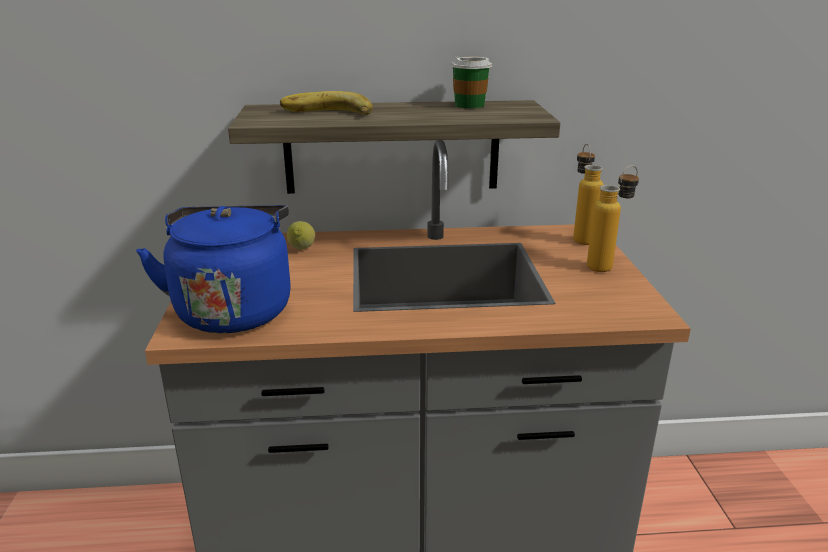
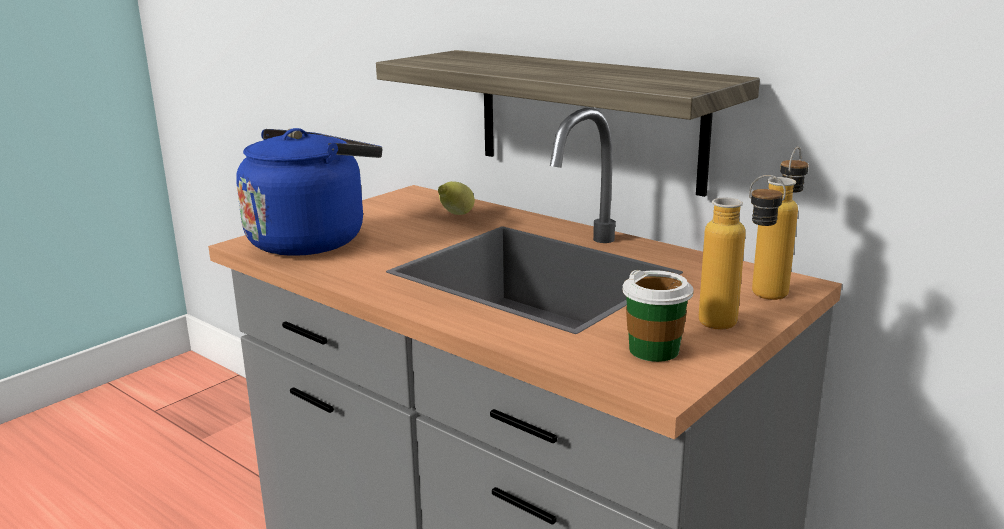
camera: 45 degrees right, 5 degrees down
(326, 114) = (484, 62): banana -> none
(470, 105) = (654, 72): cup -> cup (654, 350)

